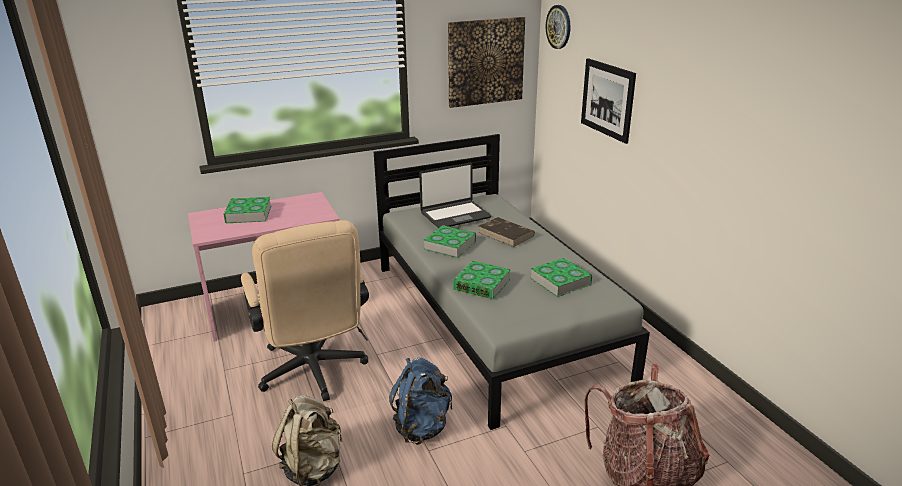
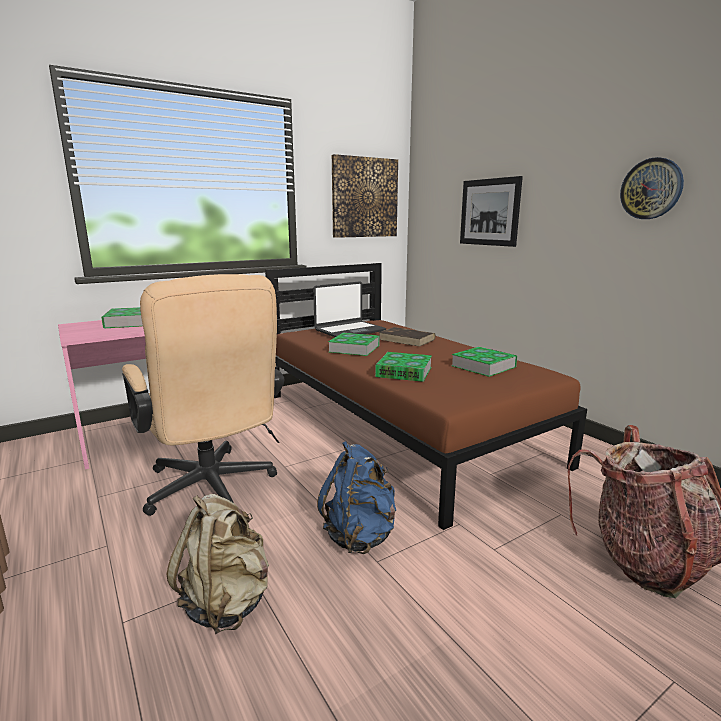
camera: 10 degrees left, 10 degrees down
(494, 318) = (400, 426): grey bed -> brown bed
(559, 27) = (430, 163): wall clock -> wall clock (651, 189)

